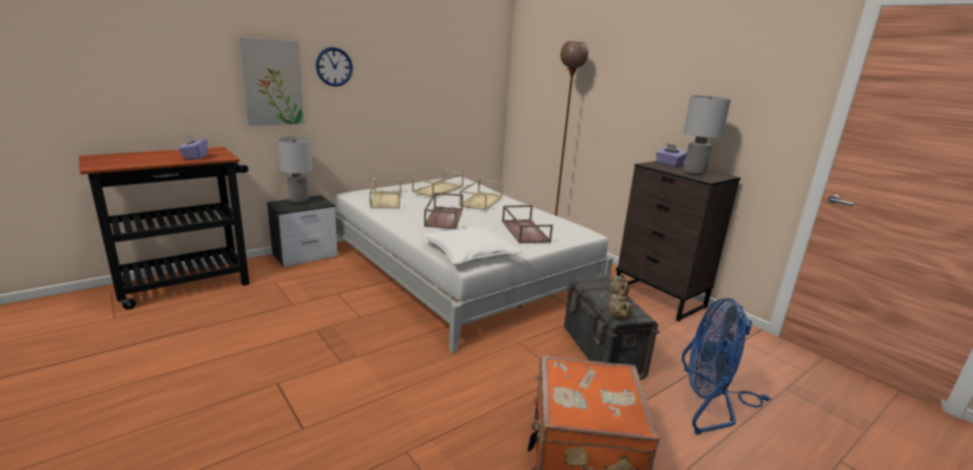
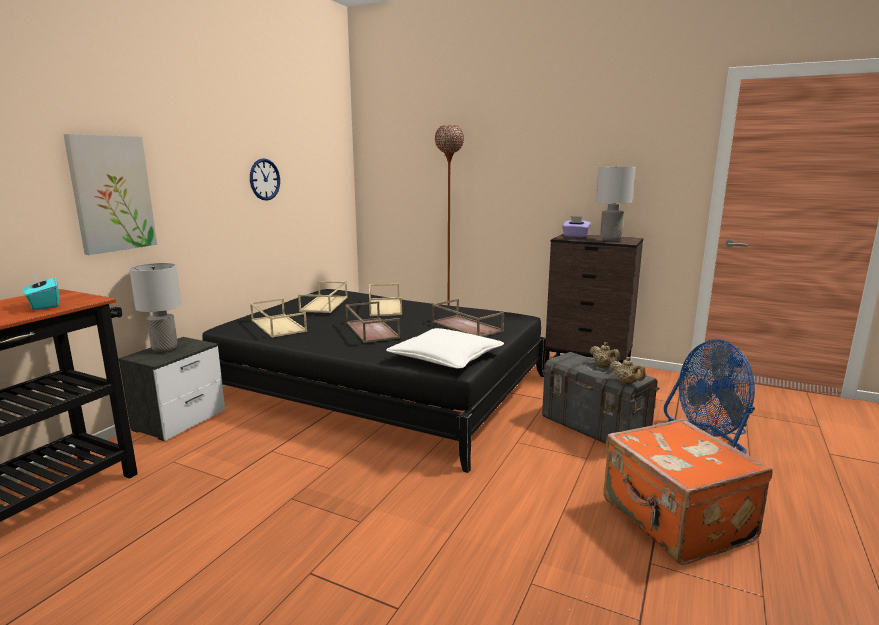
camera: 25 degrees left, 5 degrees down
(195, 157) = (44, 306): purple tissue box -> turquoise tissue box
(334, 67) = (183, 168): wall clock -> wall clock (264, 179)
(458, 267) = (380, 387): white bed -> black bed

